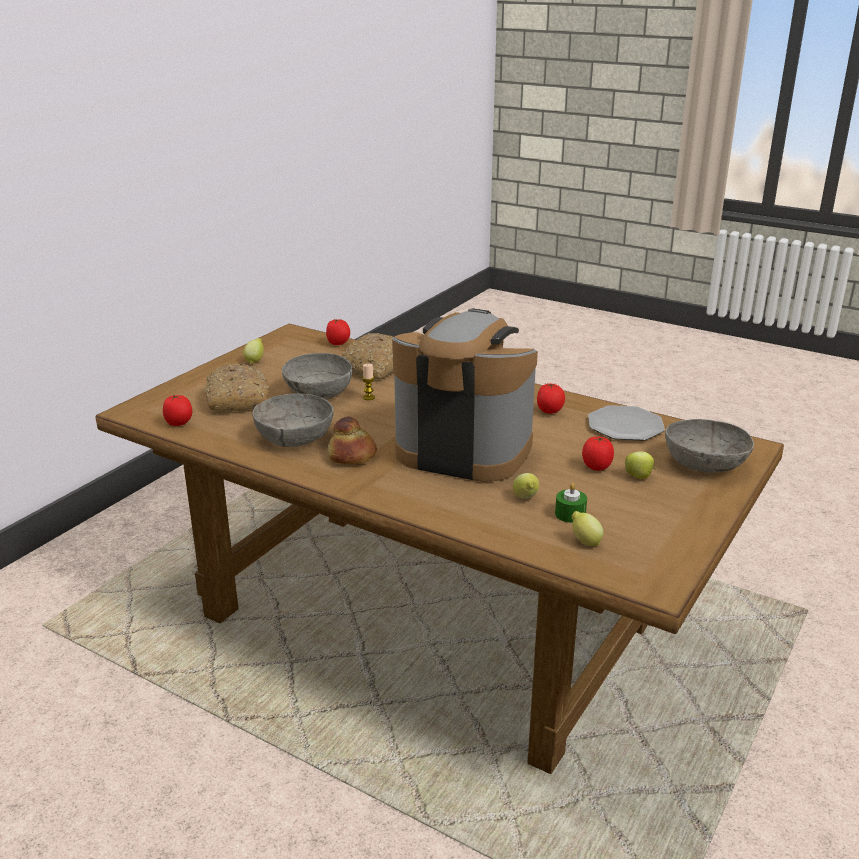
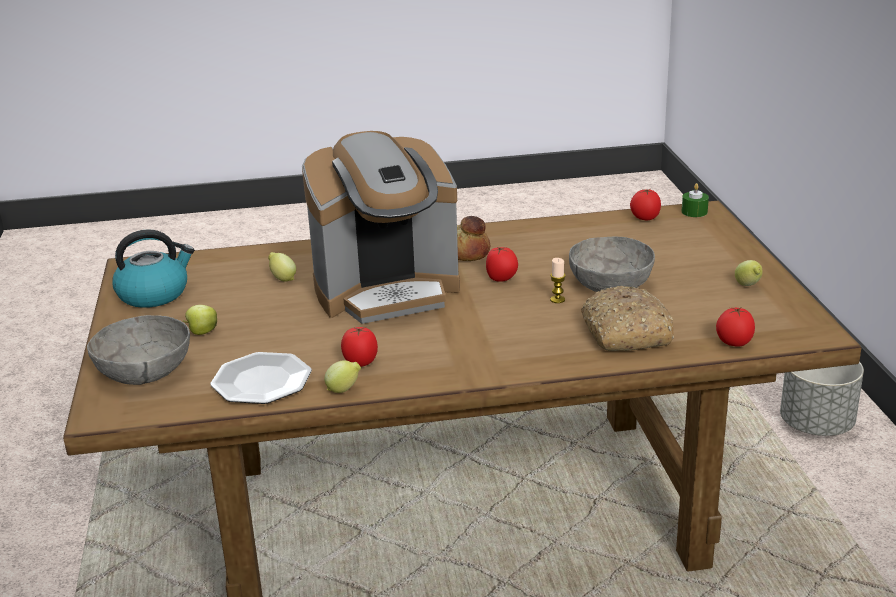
camera: 140 degrees right, 0 degrees up
(125, 541) = (817, 425): none -> grey planter
(236, 399) = (657, 250): bread -> none
(294, 437) = (538, 245): grey bowl -> none
(570, 514) = (235, 282): green candle -> green candle (694, 212)
(585, 541) = (205, 270): lemon -> lemon (344, 390)
(596, 467) = (250, 325): tomato -> tomato (501, 279)
(654, 535) = (154, 294): none -> kettle

